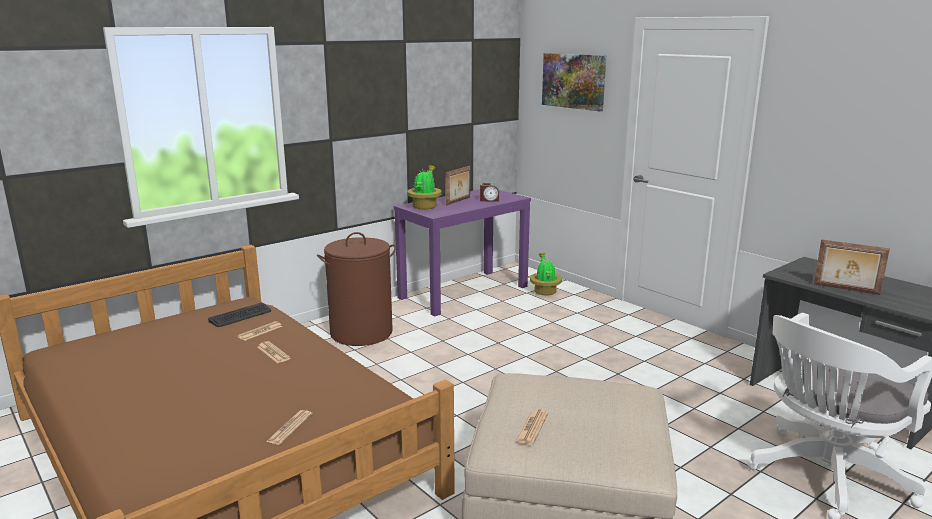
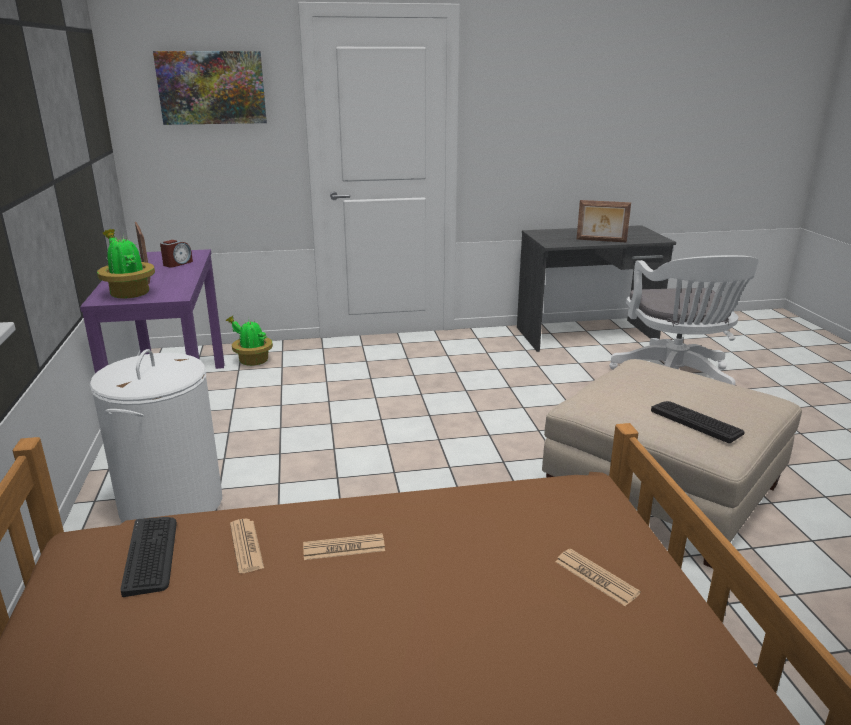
camera: 60 degrees left, 5 degrees up
(361, 333) = (171, 504): brown laundry basket -> white laundry basket
(532, 427) = (696, 421): newspaper -> keyboard
(846, 289) = (601, 241): picture frame -> picture frame turned 45 degrees clockwise

